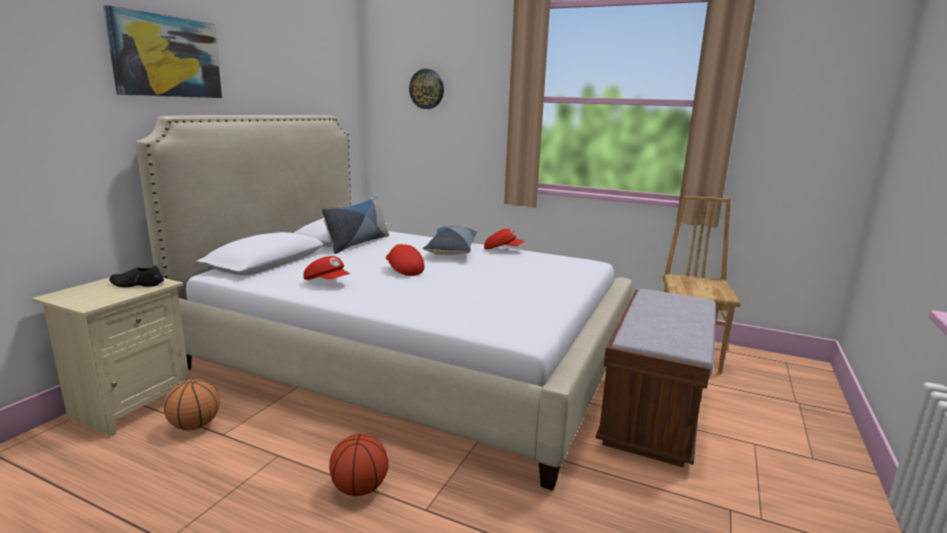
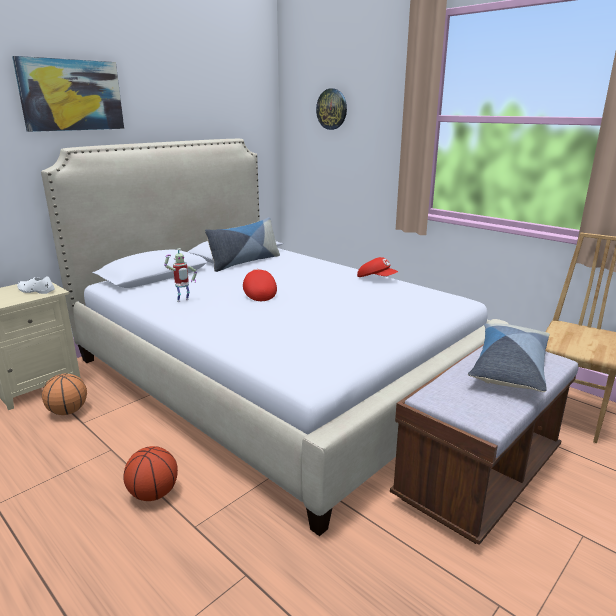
camera: 20 degrees right, 5 degrees up
(136, 284) = (36, 290): black shoe -> white shoe
(327, 282) = (183, 301): red cap -> toy robot
(452, 249) = (325, 274): pillow -> pillow (509, 367)

